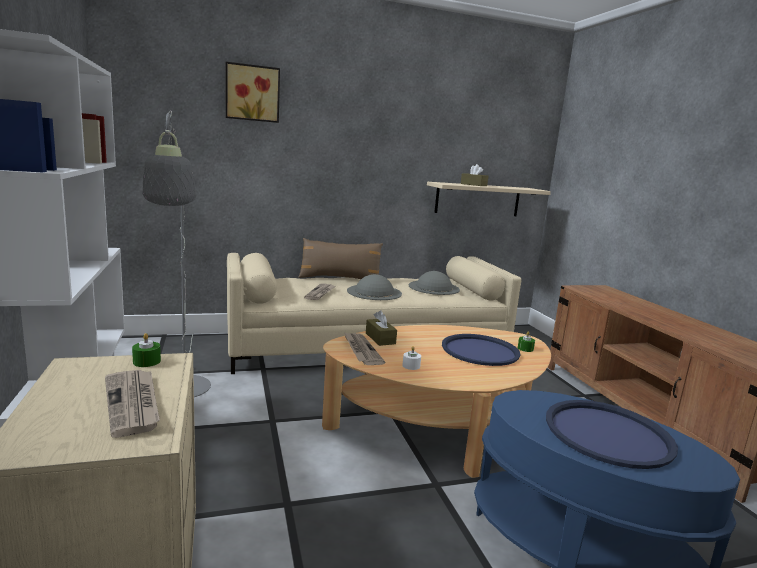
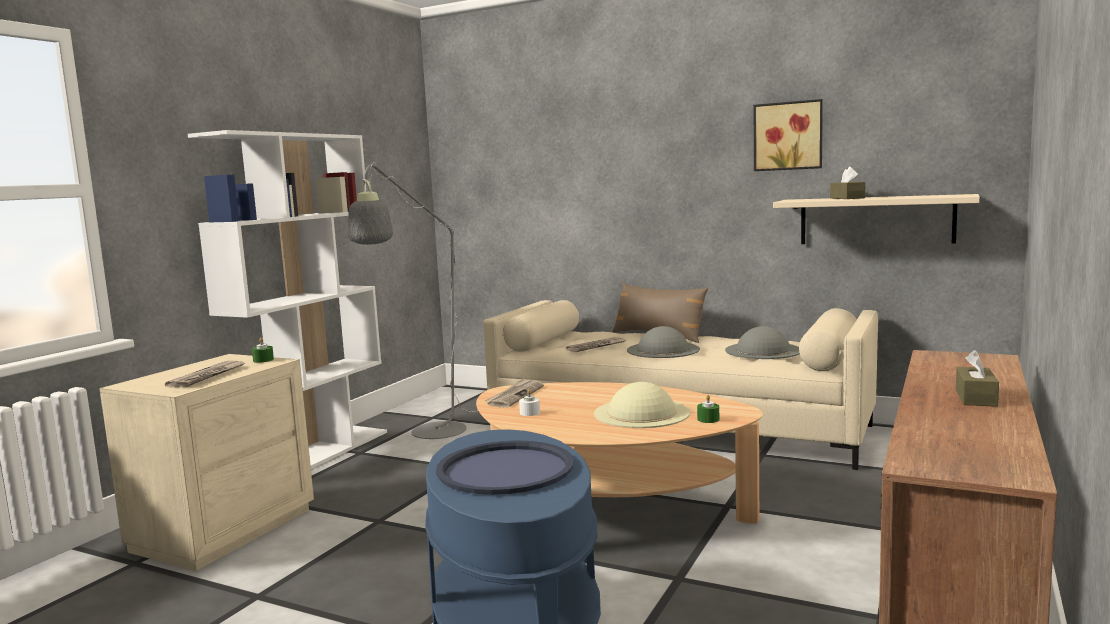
camera: 45 degrees right, 5 degrees down
(252, 93) = (559, 121): picture -> picture (788, 136)
(380, 338) = (559, 389): brown tissue box -> brown tissue box (976, 398)
(480, 351) = (641, 413): blue tray -> beige hat

